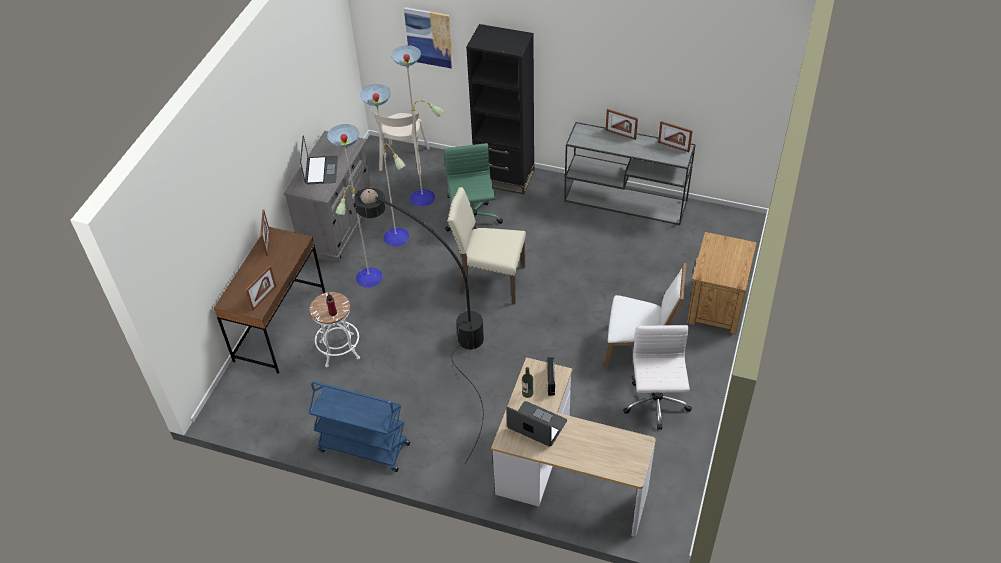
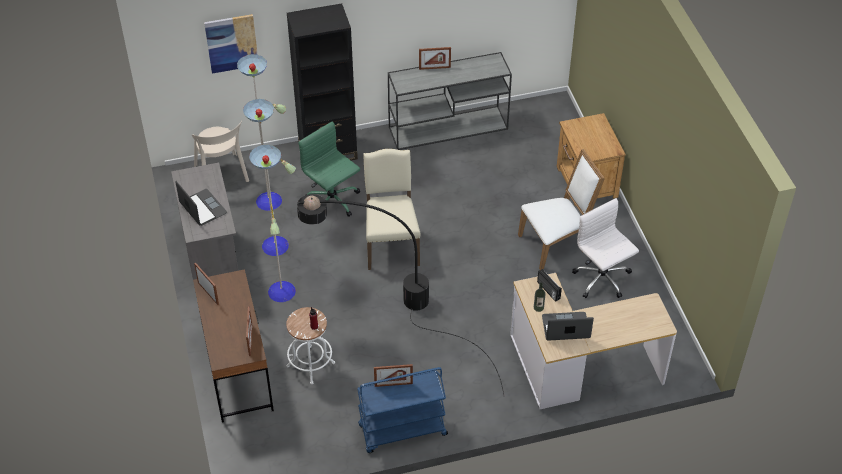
camera: 35 degrees left, 0 degrees up
(490, 280) = (391, 245): beige chair -> beige chair turned 105 degrees clockwise
(673, 147) = (486, 61): picture frame -> picture frame (393, 384)

